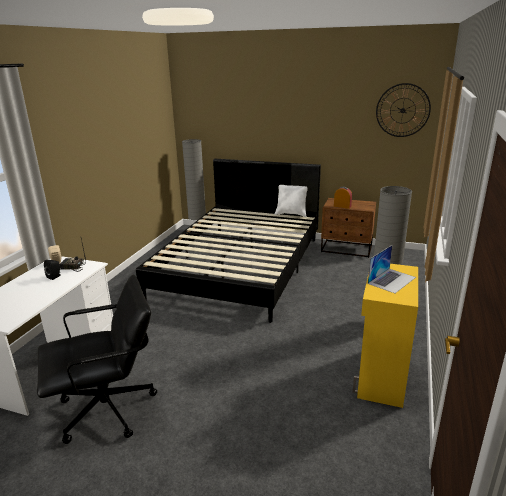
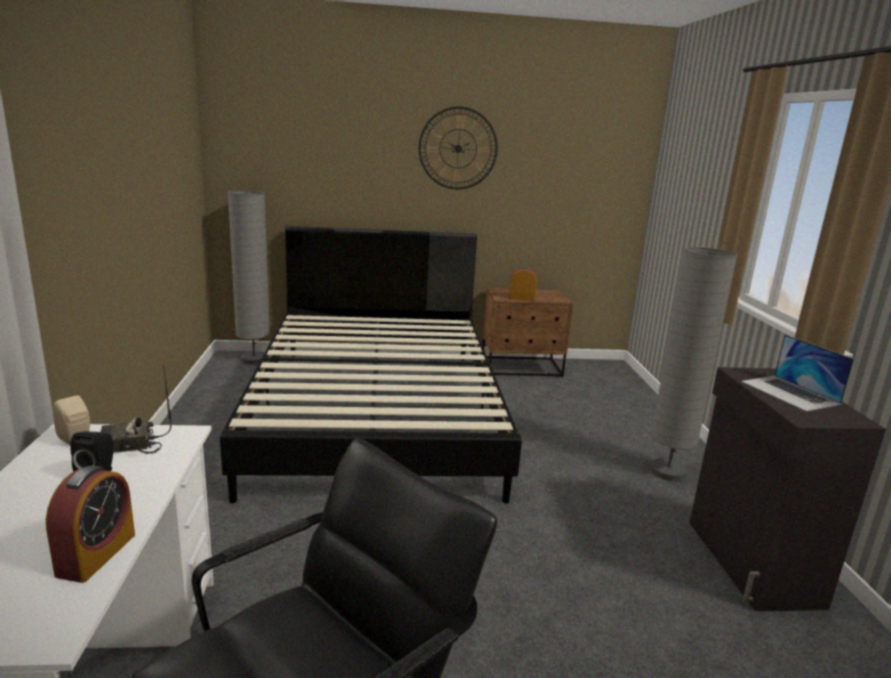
camera: 25 degrees left, 5 degrees down
(35, 303) = (96, 554): none -> alarm clock
(291, 214) = (429, 317): white pillow -> none
(380, 376) = (750, 563): yellow cabinet -> black cabinet
(391, 280) = (790, 392): laptop -> laptop turned 135 degrees clockwise
(402, 110) = (600, 150): wall clock -> wall clock (458, 148)

